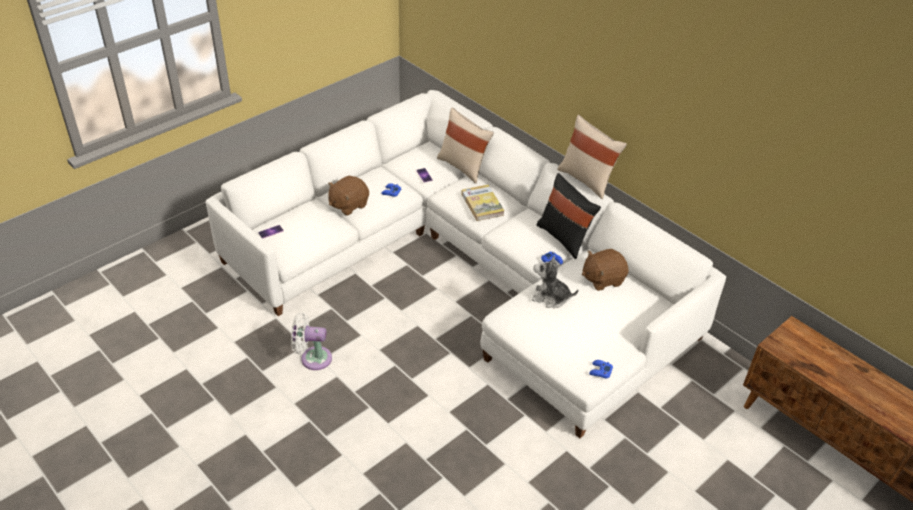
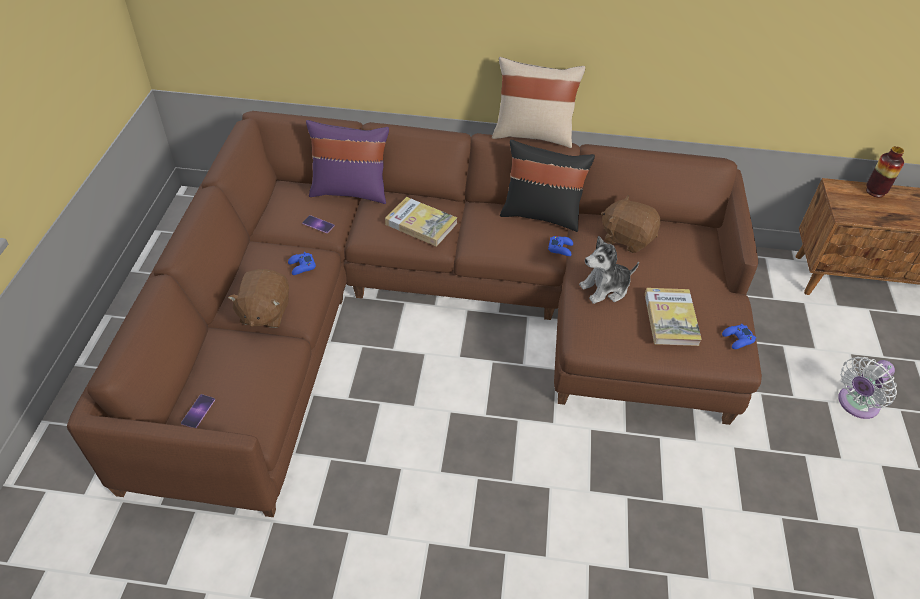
camera: 40 degrees left, 5 degrees up
(313, 358) = (376, 541): white fan -> white fan (855, 404)
(463, 167) = (350, 191): beige pillow -> purple pillow
(468, 270) = (435, 312): white sofa -> brown sofa
(569, 335) = (671, 319): none -> book
(602, 279) = (627, 238): brown plush toy -> brown plush toy turned 90 degrees clockwise
(823, 346) = (875, 191): none -> vase

